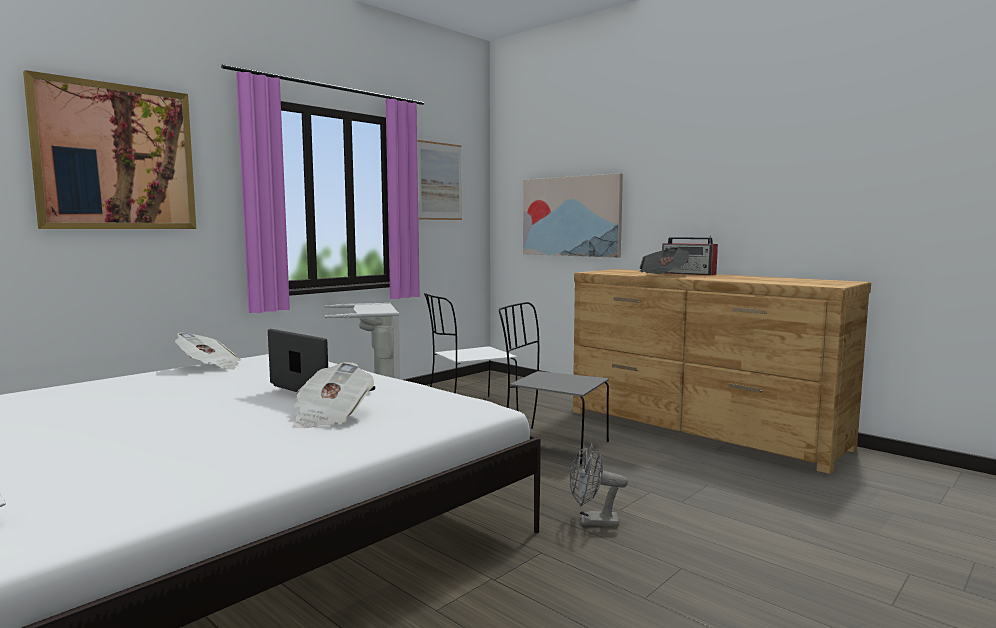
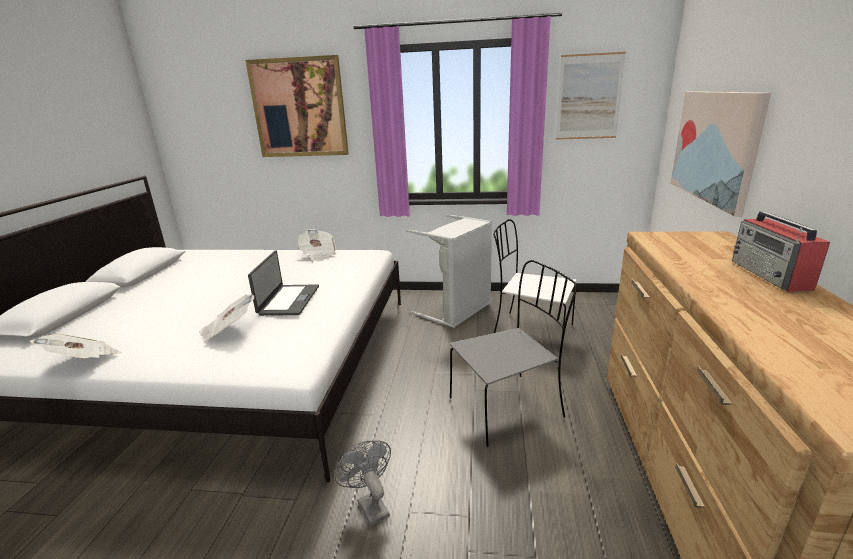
camera: 55 degrees right, 15 degrees up
(551, 445) = (508, 407): grey chair -> grey chair turned 75 degrees clockwise
(663, 275) = (696, 271): newspaper -> newspaper (84, 360)

